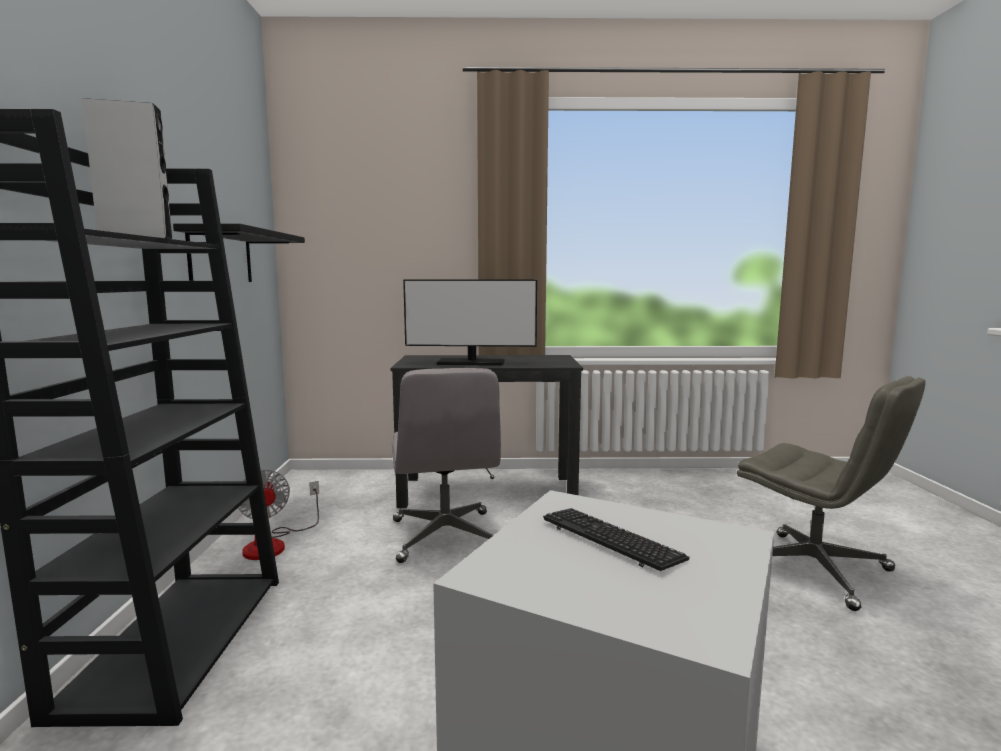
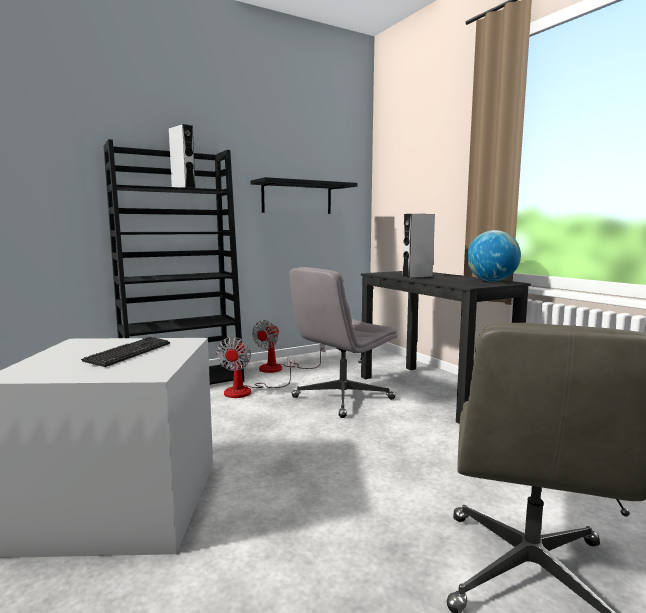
camera: 60 degrees right, 0 degrees up
(325, 589) = (247, 391): none -> fan
(471, 363) = (417, 277): monitor -> grey speaker
(544, 357) = (491, 281): none -> globe

